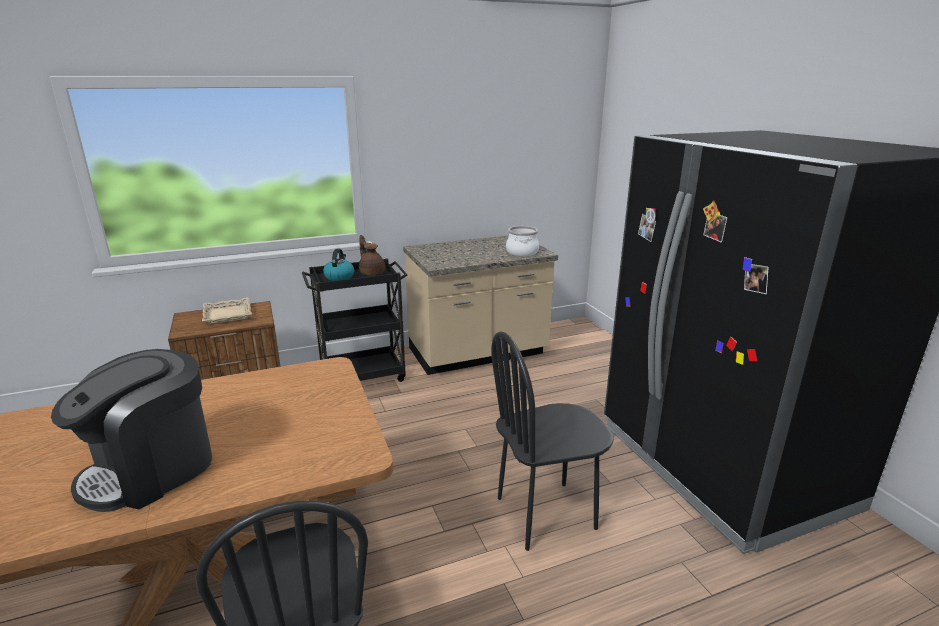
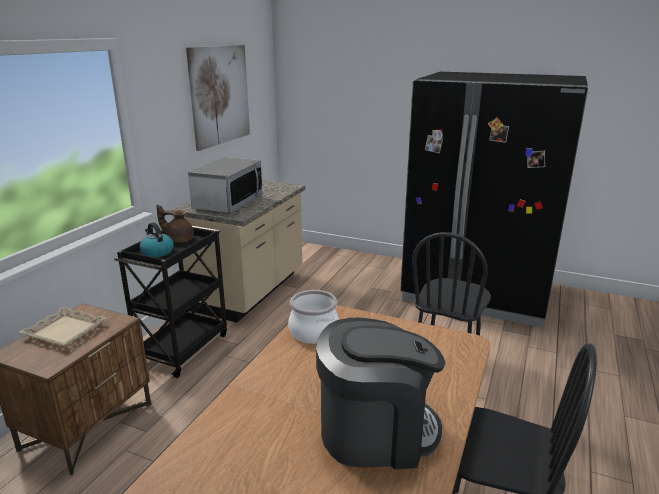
camera: 45 degrees left, 0 degrees up
(151, 470) = (376, 432): coffee machine -> coffee machine turned 90 degrees counterclockwise
(453, 253) = (228, 203): none -> microwave
(496, 140) = (220, 95): none -> picture
(522, 252) = (278, 189): cooking pot -> cooking pot (314, 332)

